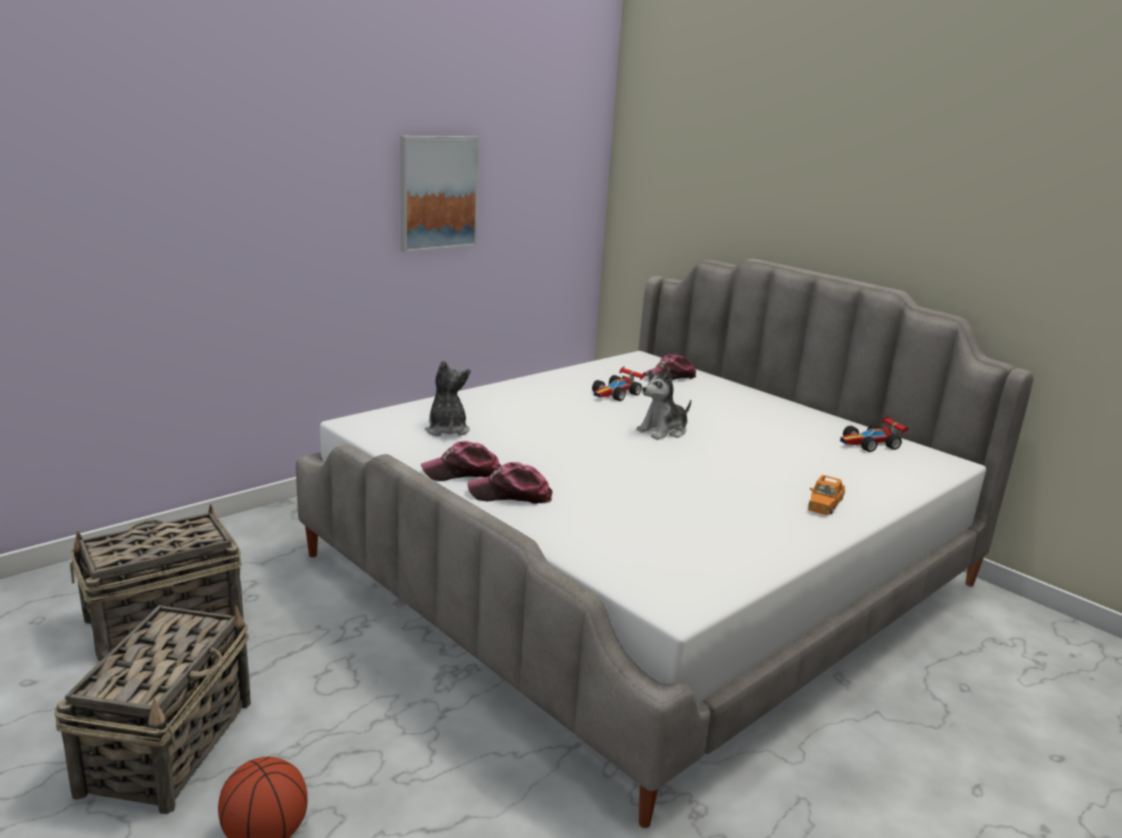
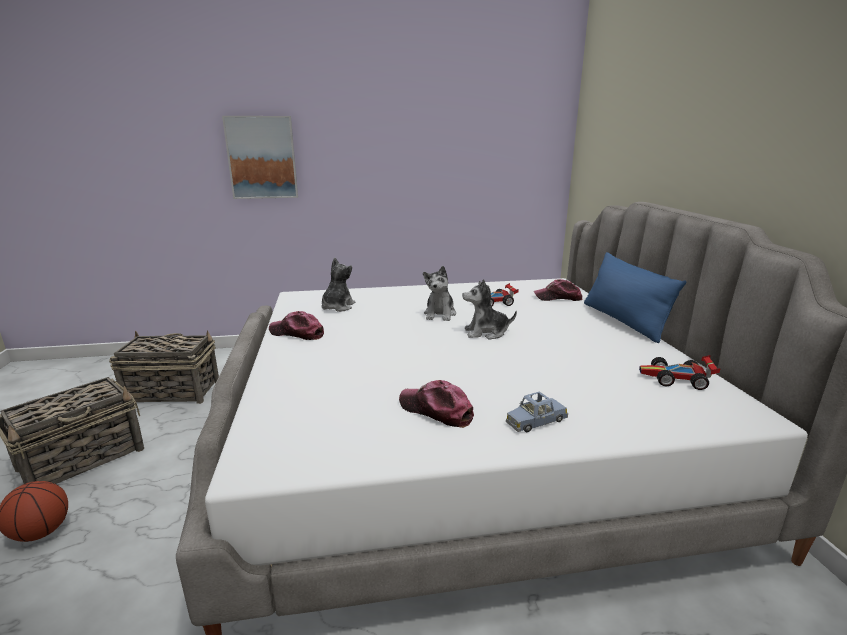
camera: 35 degrees right, 0 degrees up
(438, 193) = (416, 154): picture -> picture (262, 158)
(510, 495) = (298, 353): cap -> cap (436, 411)
(583, 418) = (440, 314): none -> plush toy
(763, 394) = (623, 321): none -> blue pillow
(824, 504) = (536, 421): orange toy car -> blue toy car

